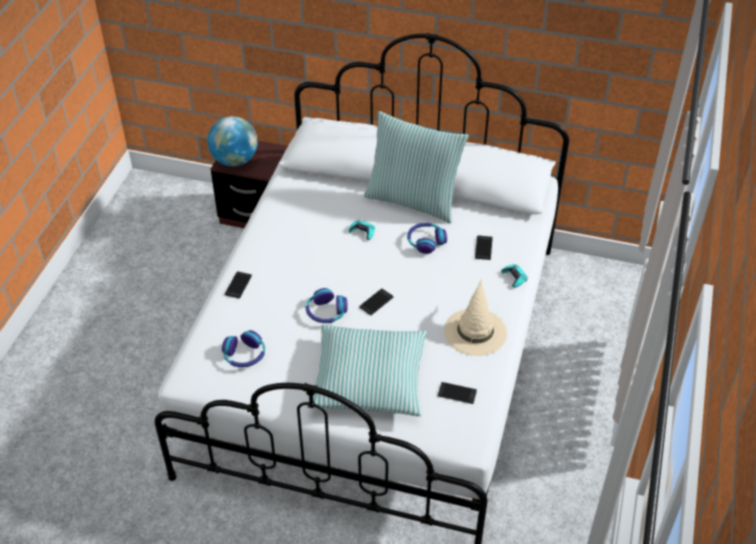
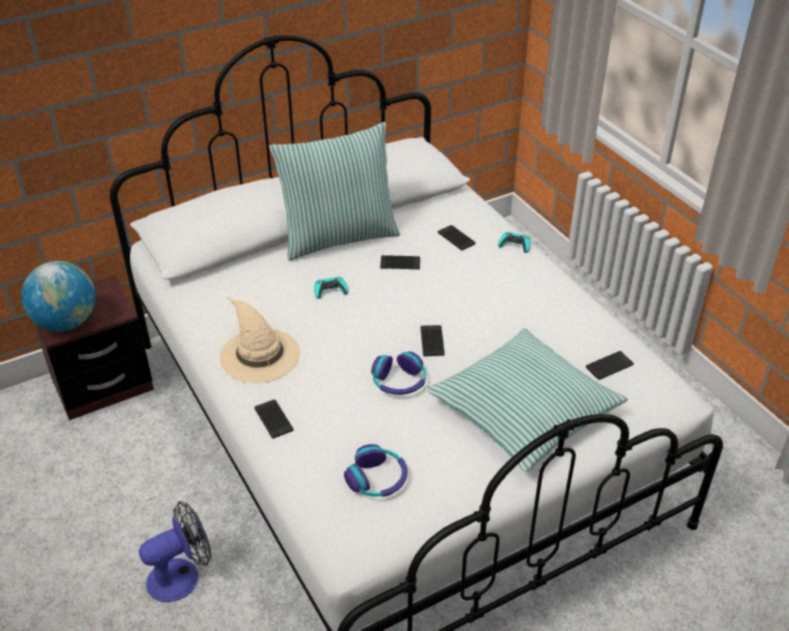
camera: 45 degrees left, 5 degrees down
(179, 349) = (182, 575): none -> fan
(426, 241) = (400, 263): headphones -> phone
(475, 331) = (547, 306): beige hat -> beige hat (259, 354)

